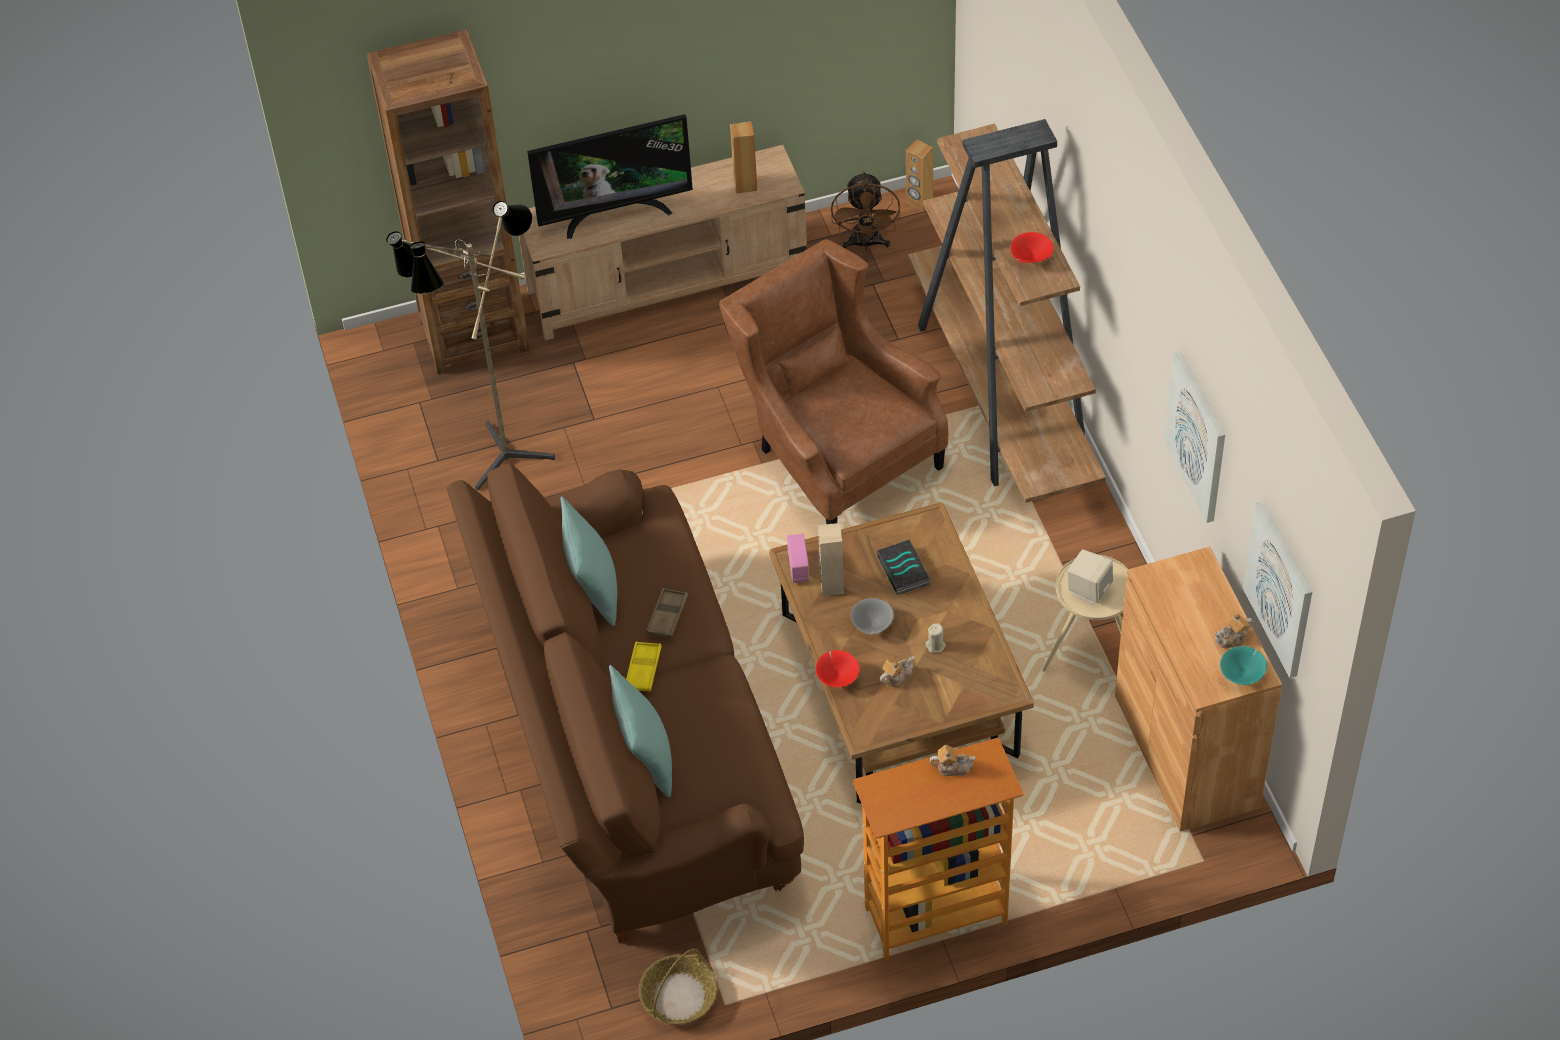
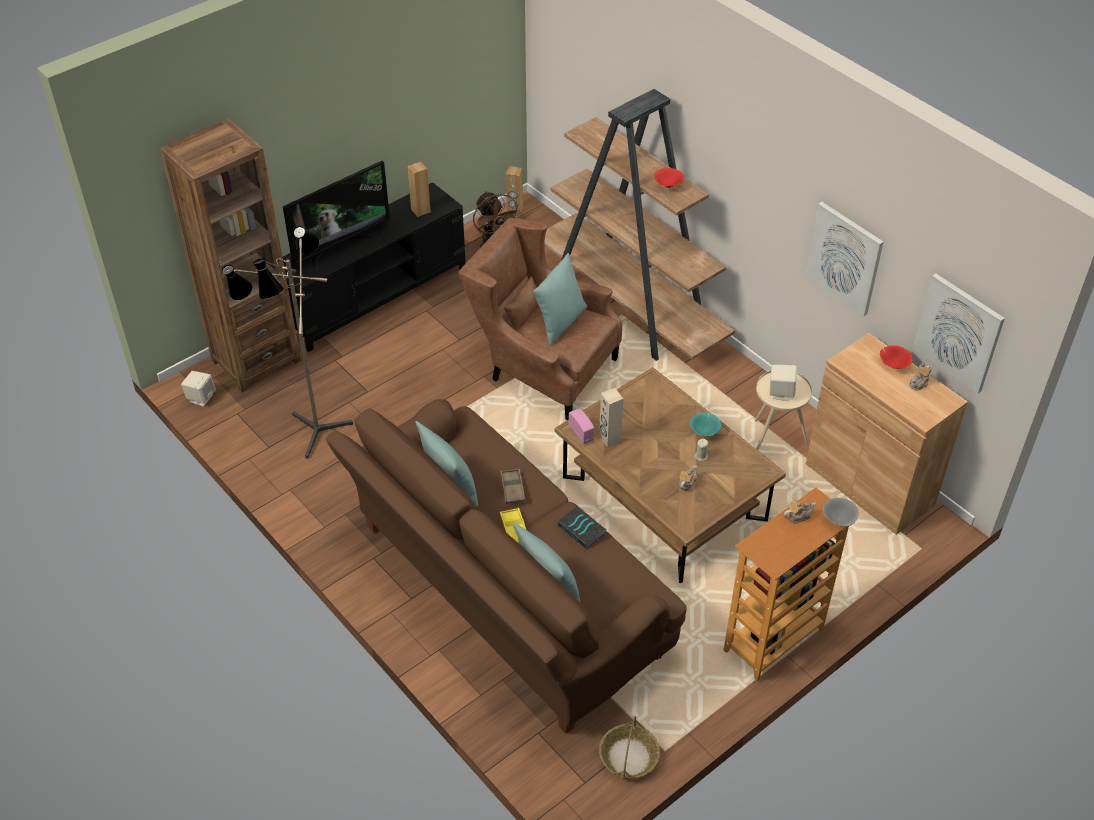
camera: 25 degrees left, 5 degrees down
(385, 367) = (201, 398): none -> beige speaker
(668, 282) = (376, 295): beige tv stand -> black tv stand
(837, 677) = (647, 495): red bowl -> red bowl (893, 365)
(852, 402) = (560, 323): none -> turquoise pillow
(872, 626) = (651, 456): grey bowl -> grey bowl (839, 520)
(904, 570) = (653, 415): book -> book (582, 529)
(1242, 674) = (940, 402): turquoise bowl -> turquoise bowl (705, 431)

